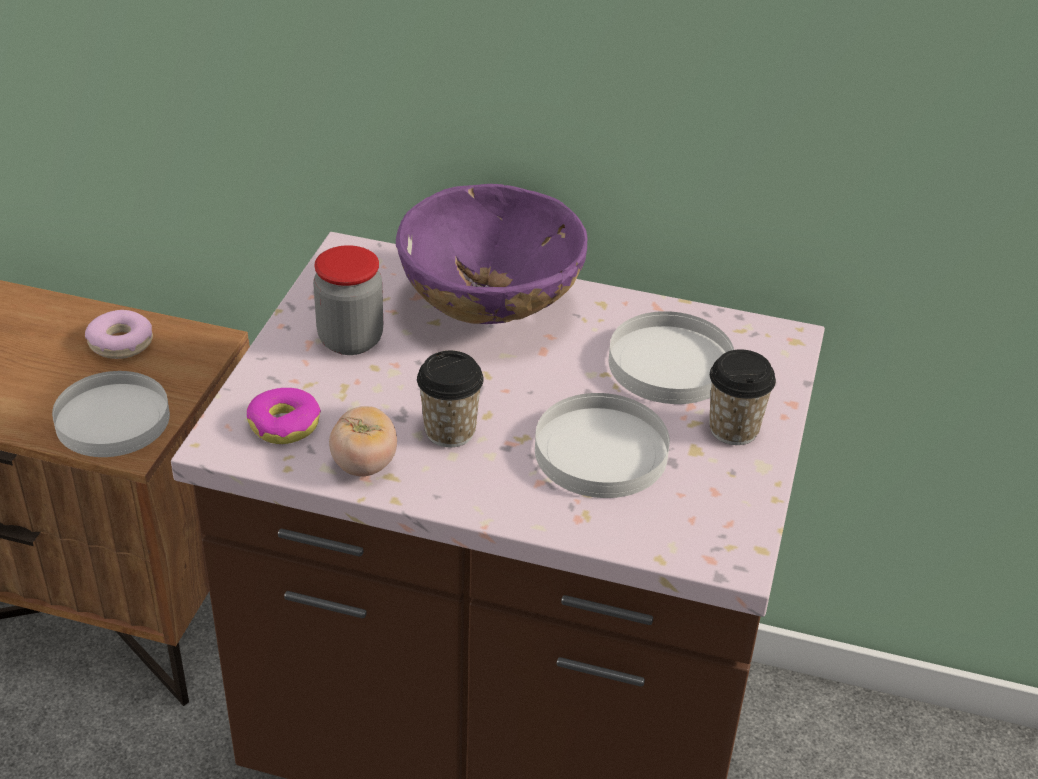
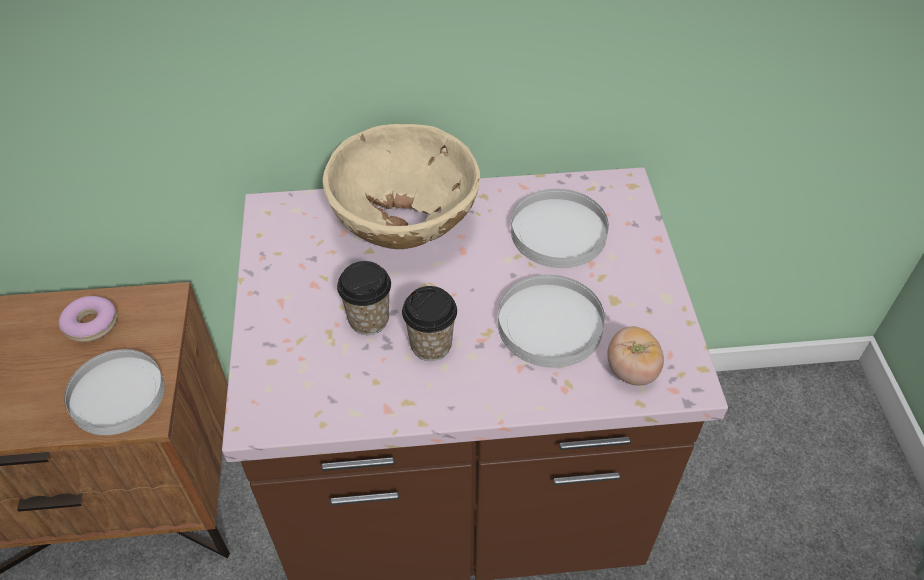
camera: 20 degrees left, 10 degrees up
(284, 424) = (299, 384): donut -> none
(350, 340) = (312, 288): jar -> none
(364, 465) = (381, 399): tomato -> tomato (631, 371)
(490, 309) = (405, 226): purple bowl -> beige bowl
(733, 429) = (630, 273): cup -> cup (368, 320)

